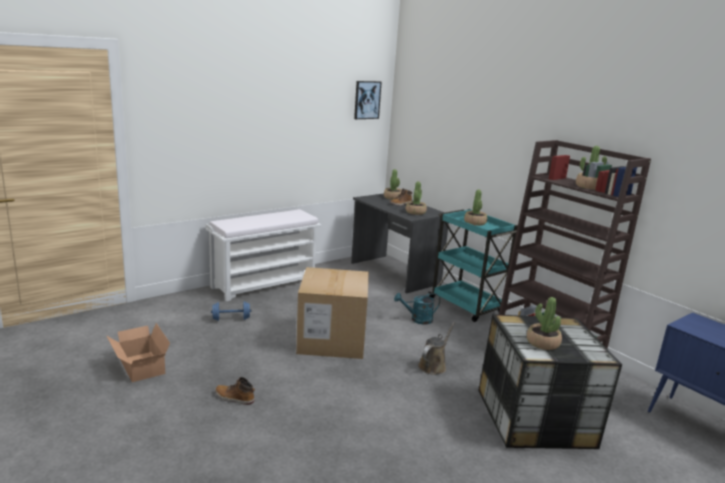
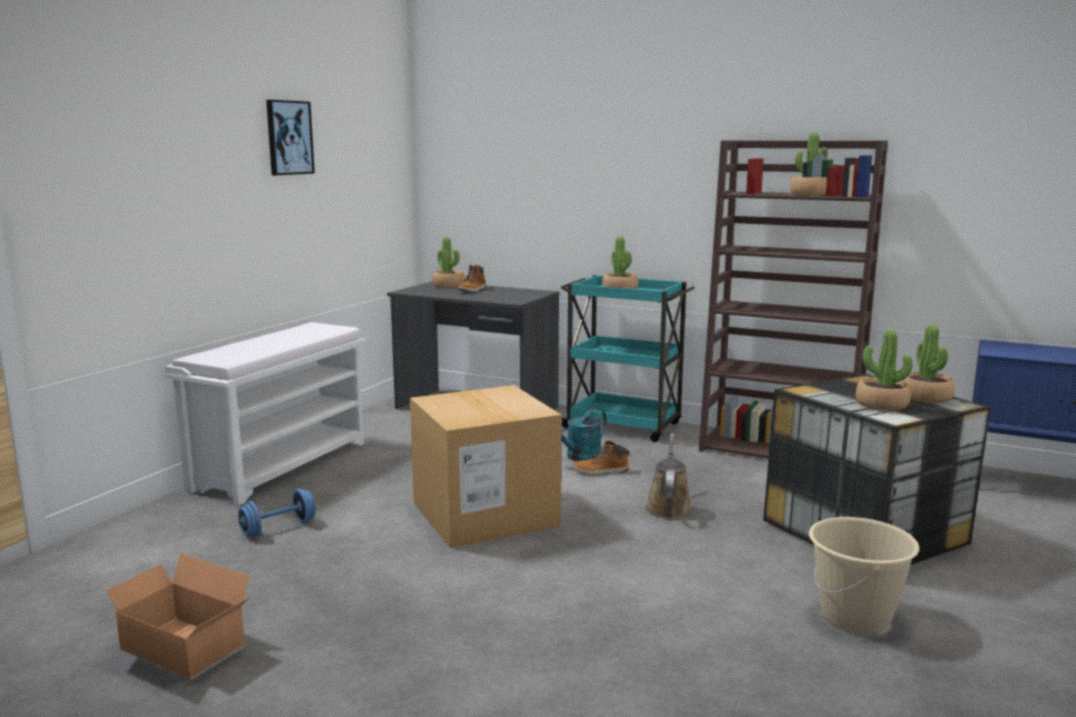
camera: 25 degrees left, 5 degrees down
(234, 398) = (419, 641): boot -> boot (600, 471)
(367, 100) = (381, 127): picture -> picture (289, 137)
(415, 212) = (510, 295): potted plant -> potted plant (926, 398)
(464, 466) = (856, 617): none -> beige bucket

